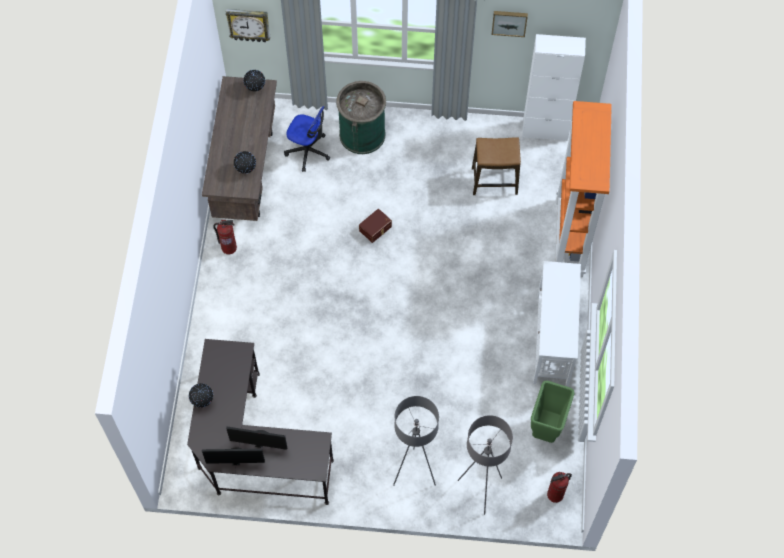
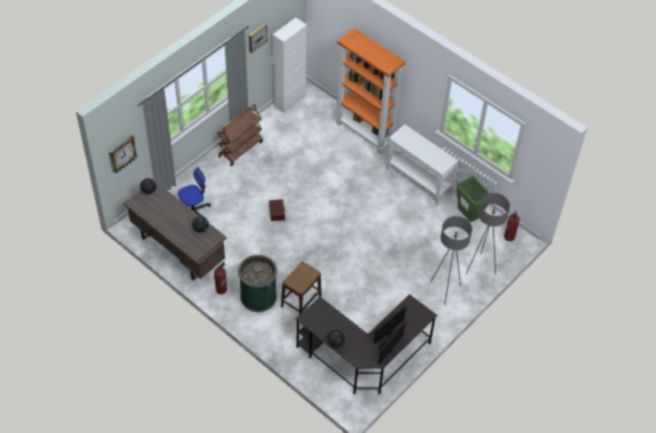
camera: 55 degrees left, 10 degrees down
(362, 134) = (209, 180): green trash can -> green trash can (258, 296)
(432, 132) = (240, 149): none -> brown cart
(494, 181) = (299, 142): stool -> stool (301, 302)

